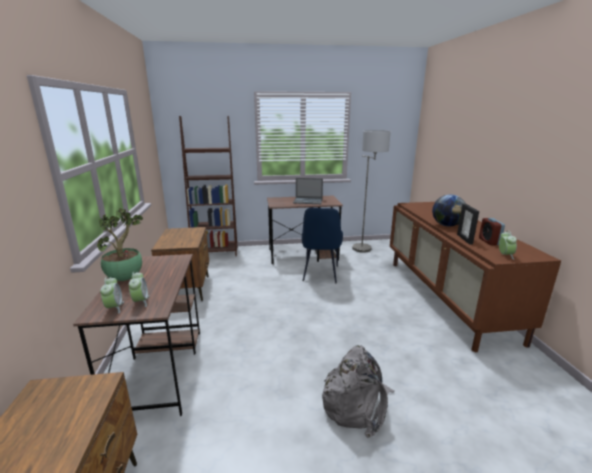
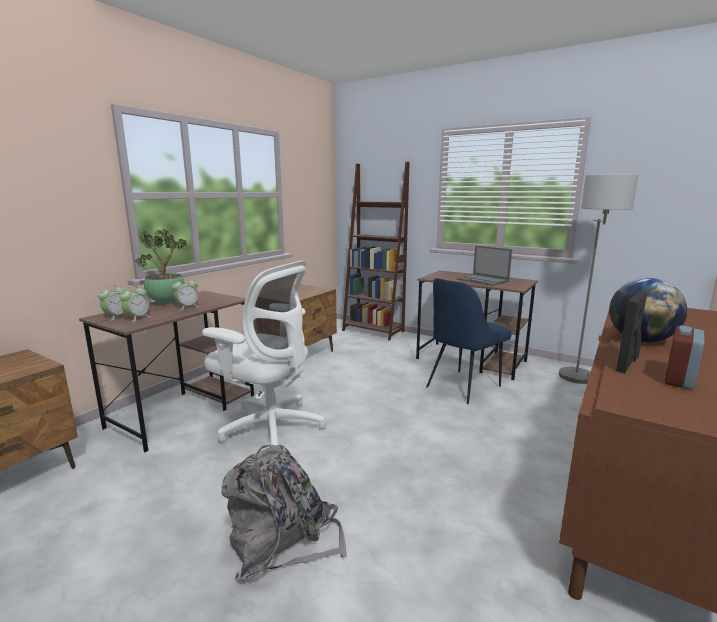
camera: 40 degrees right, 5 degrees down
(245, 349) = (266, 426): none -> white office chair
(505, 255) = (657, 405): alarm clock -> alarm clock (187, 307)

